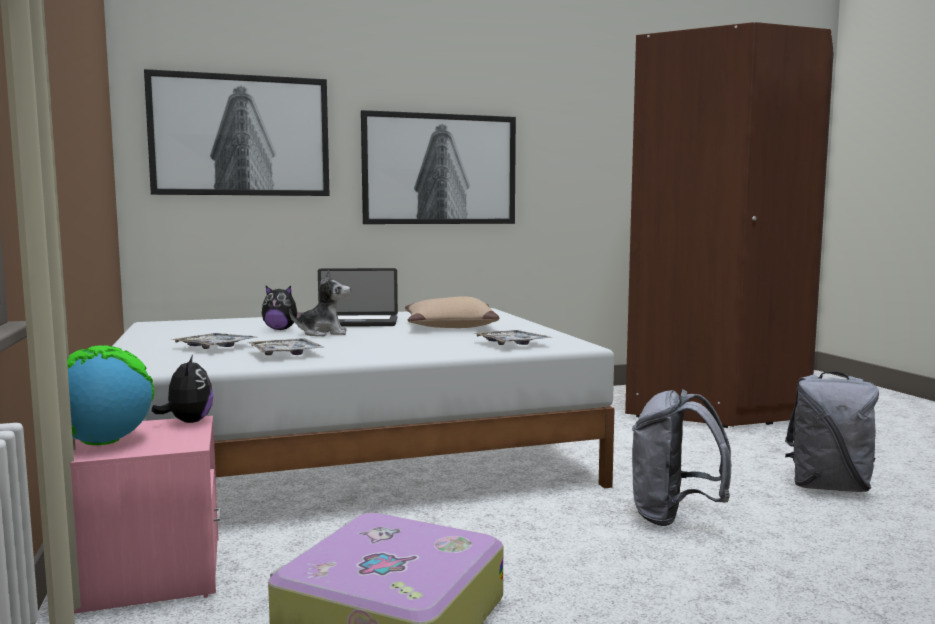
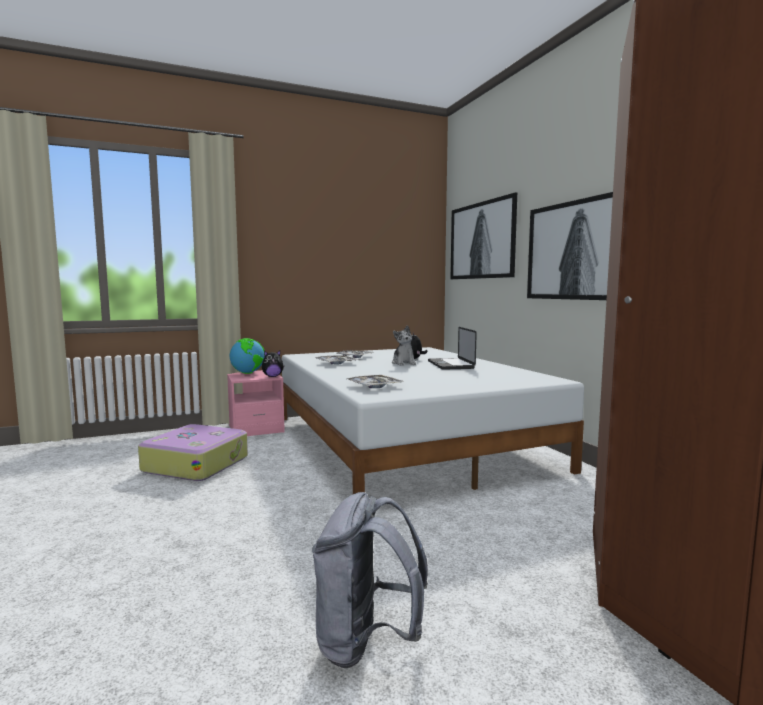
camera: 85 degrees right, 0 degrees up
(450, 326) = (449, 376): beige pillow -> none
(674, 517) = (291, 535): grey backpack -> none

